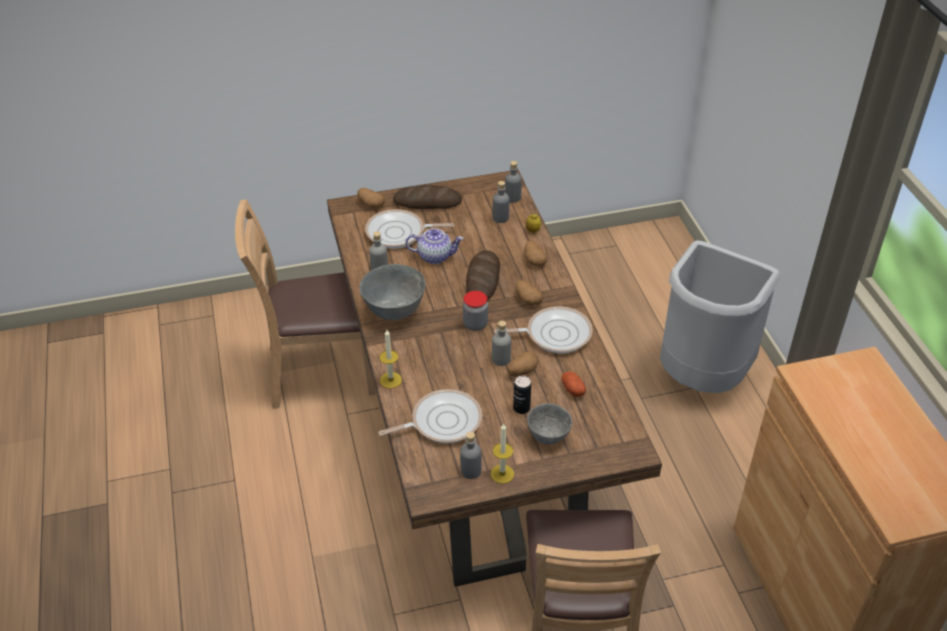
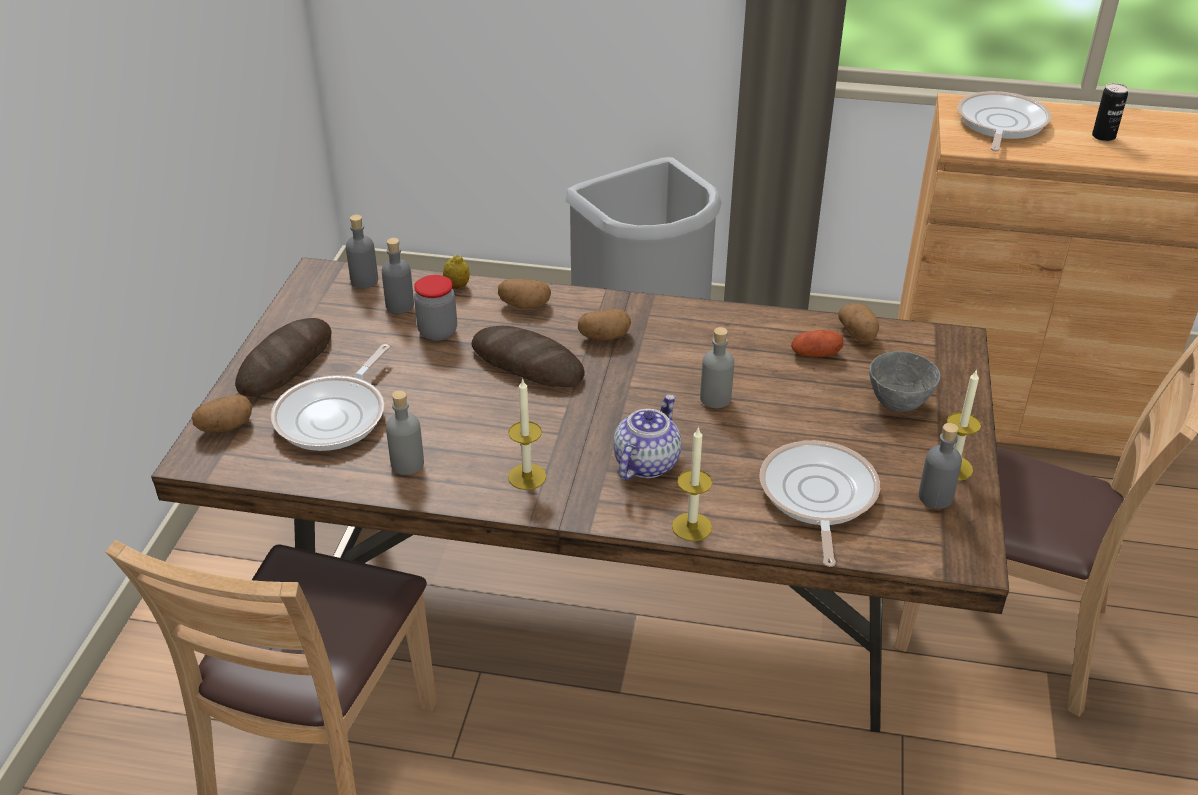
camera: 65 degrees left, 5 degrees down
(394, 311) = (527, 477): grey bowl -> candle
(435, 256) = (429, 394): teapot -> teapot (646, 462)
(475, 324) = (622, 400): jar -> jar (438, 332)
(521, 408) = (828, 410): can -> can (1103, 137)
(522, 371) = (753, 387): potato -> potato (858, 335)
(554, 334) = (694, 335): frying pan -> frying pan (1000, 124)

